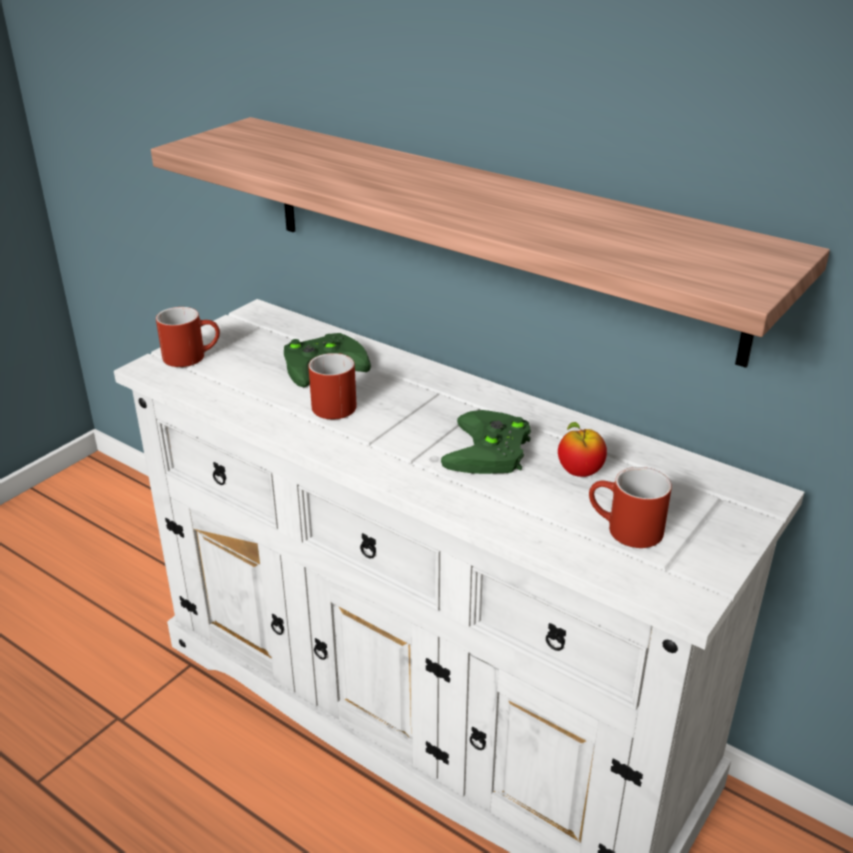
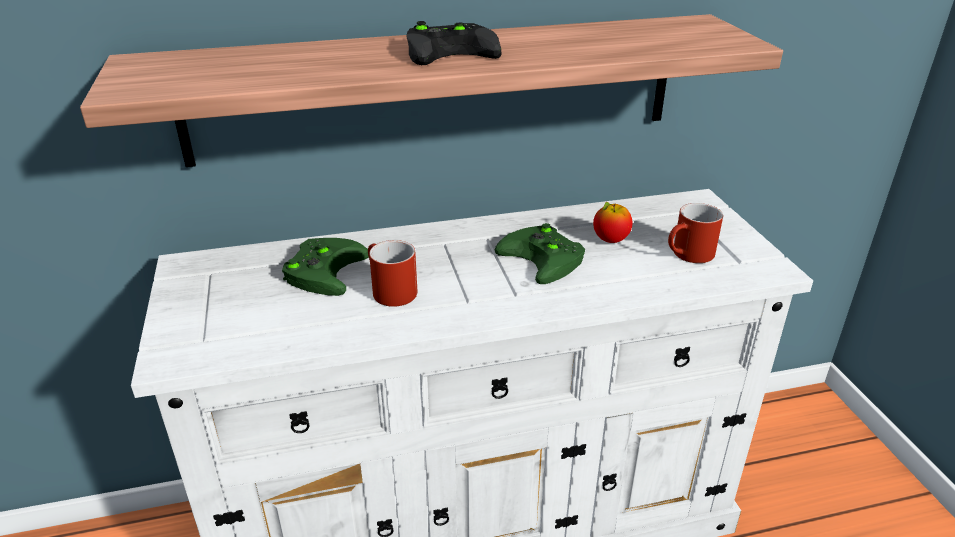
camera: 50 degrees left, 0 degrees up
(192, 356) = (192, 328): red mug -> none
(452, 191) = (452, 50): none -> black game controller

